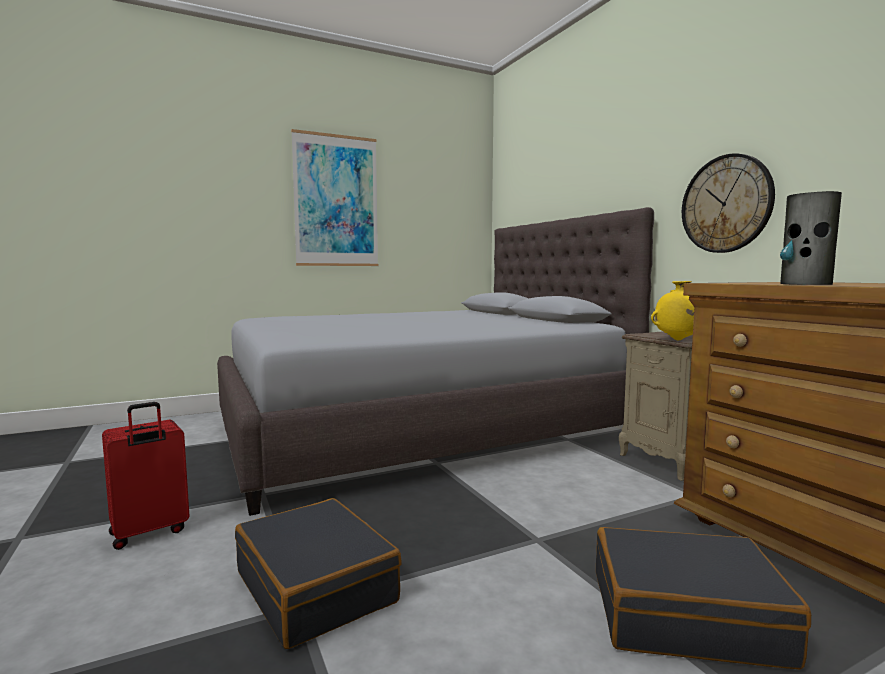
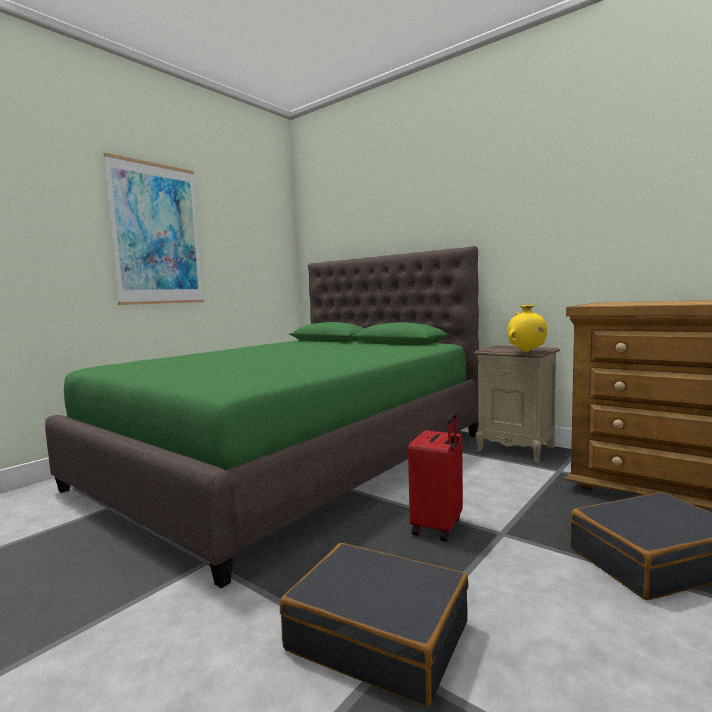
camera: 25 degrees left, 0 degrees up
(149, 533) = (119, 645): red suitcase -> red suitcase (438, 527)
(421, 429) = (294, 459): grey bed -> green bed
(726, 204) = (540, 245): wall clock -> none
(805, 284) = (662, 304): vase -> none

